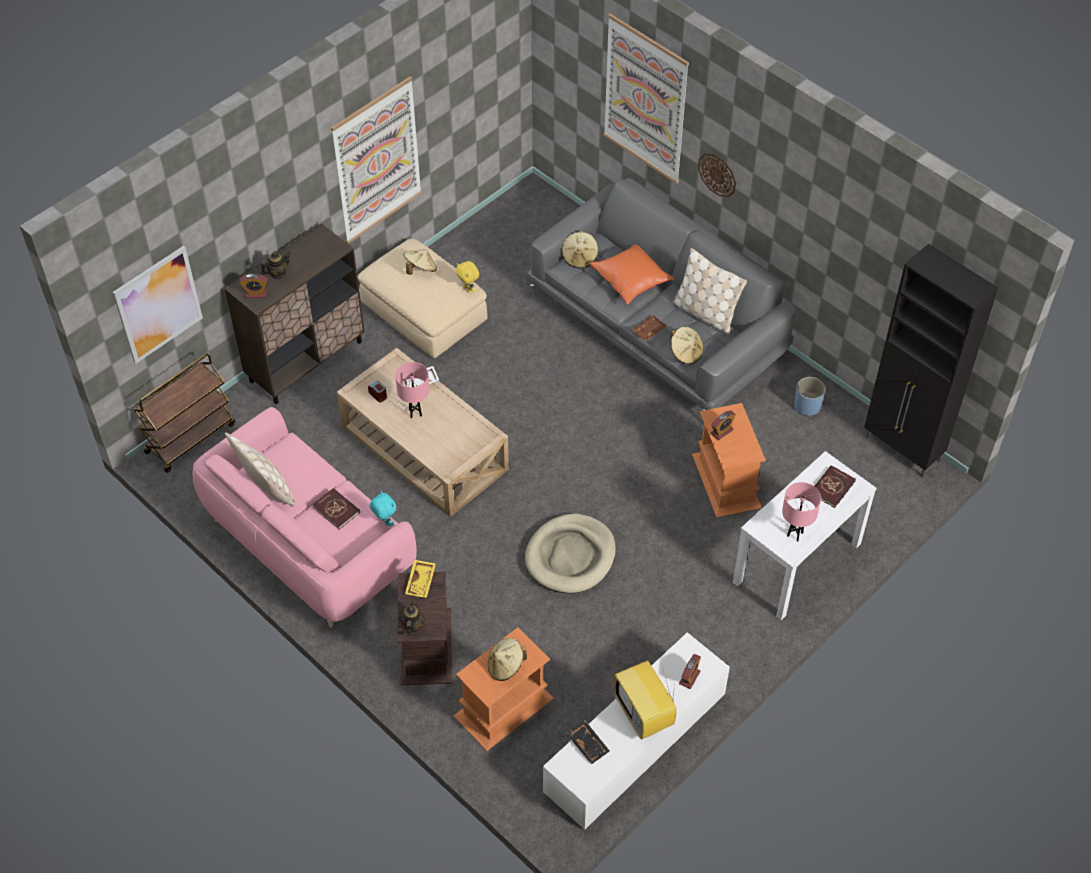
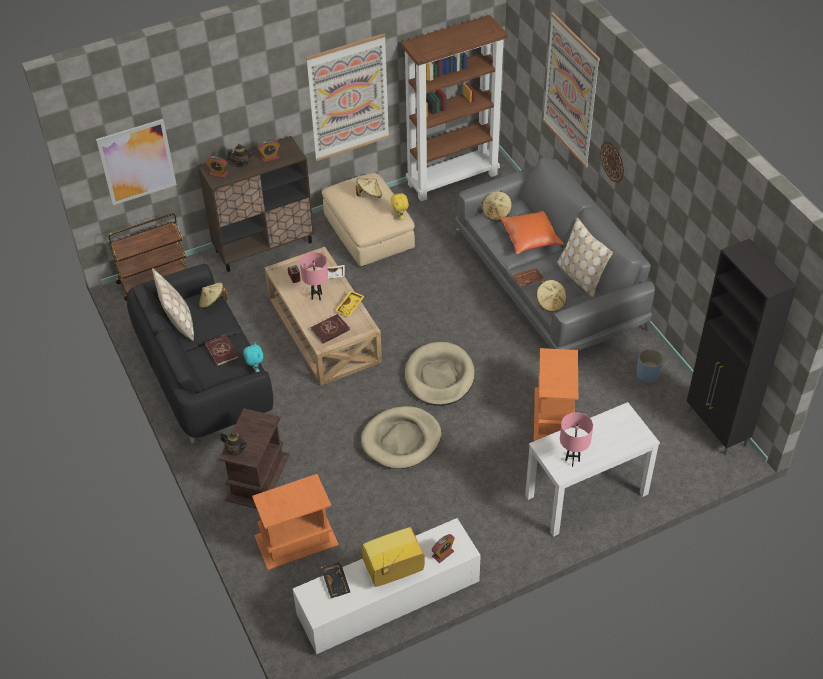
camera: 20 degrees right, 5 degrees down
(309, 543) = (204, 377): pink sofa -> black sofa
(412, 625) = (235, 450): teapot -> teapot turned 90 degrees clockwise
(421, 582) = (258, 419): yellow tray -> yellow tray (350, 306)
(494, 221) = (453, 179): none -> brown bookcase
(505, 666) = (293, 500): beige hat -> beige hat (212, 302)
(581, 469) = (439, 376): none -> beige dog bed
(644, 714) = (393, 572): television -> television turned 75 degrees clockwise
(721, 431) = (551, 368): alarm clock -> alarm clock (270, 158)
(832, 488) = (621, 432): red book -> red book (330, 330)

